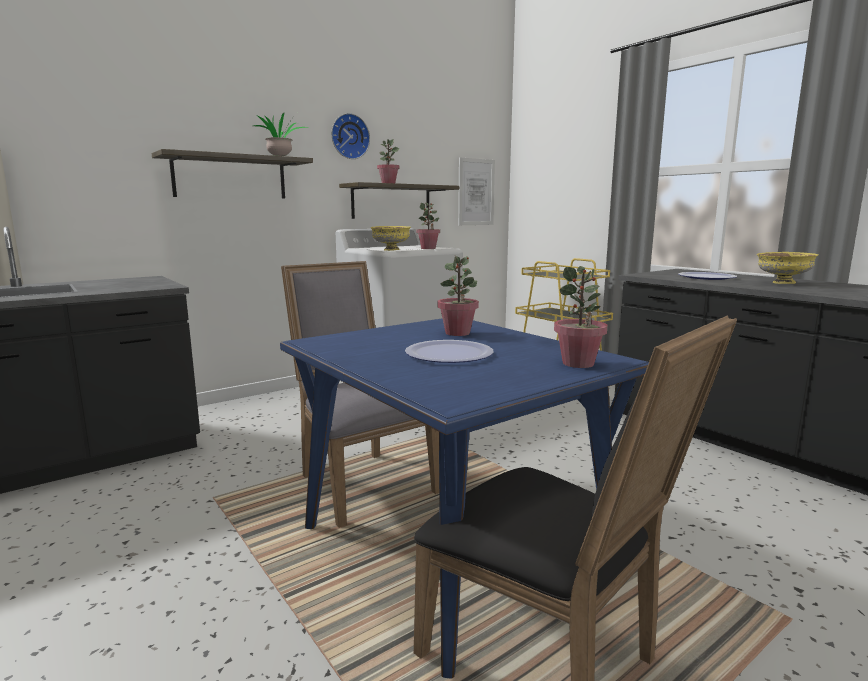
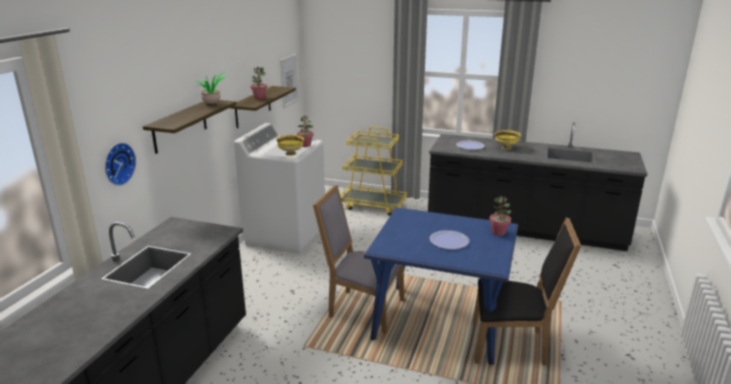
camera: 35 degrees left, 10 degrees up
(349, 136) = (231, 69): wall clock -> wall clock (117, 163)
(457, 333) = (425, 223): potted plant -> none

